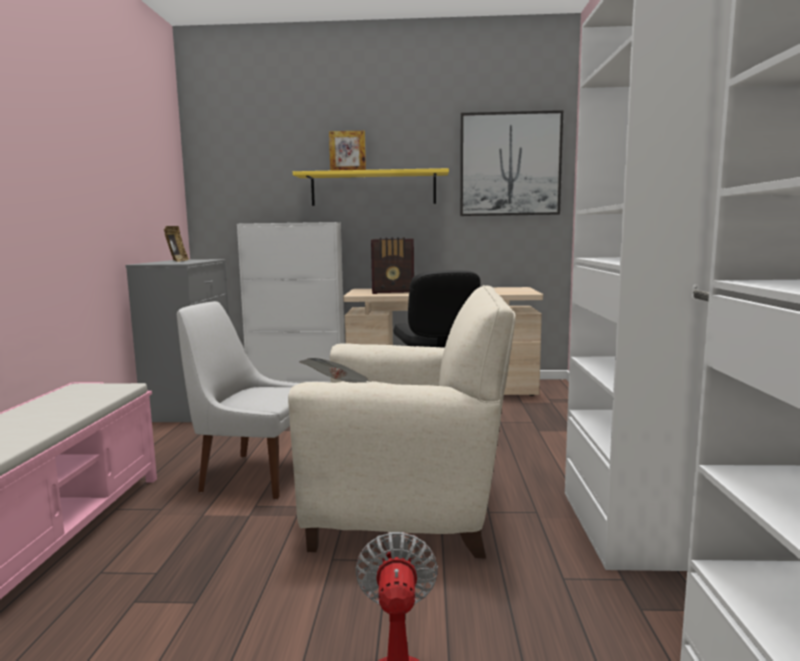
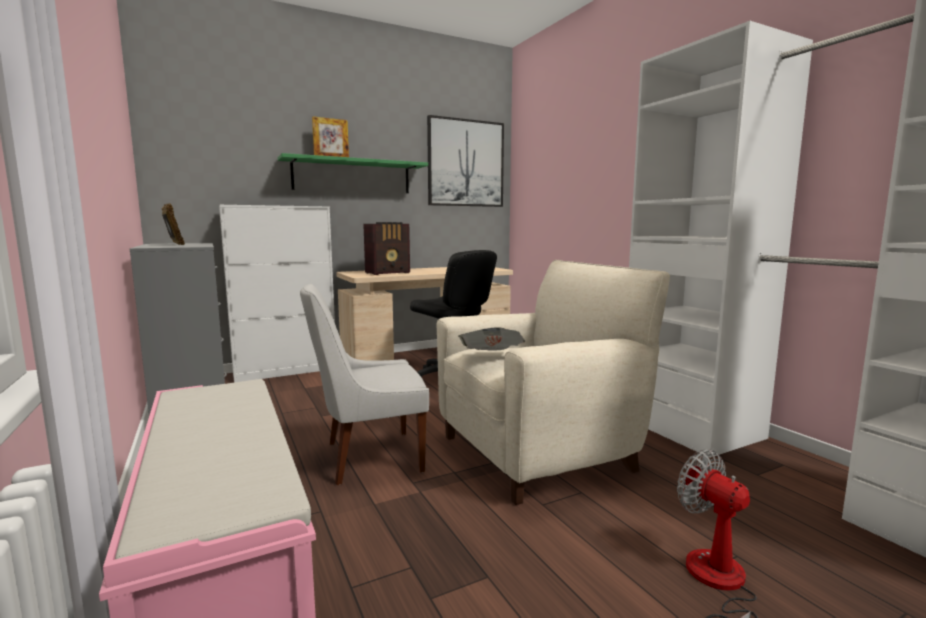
camera: 30 degrees left, 0 degrees up
(373, 189) = (352, 176): yellow shelf -> green shelf

